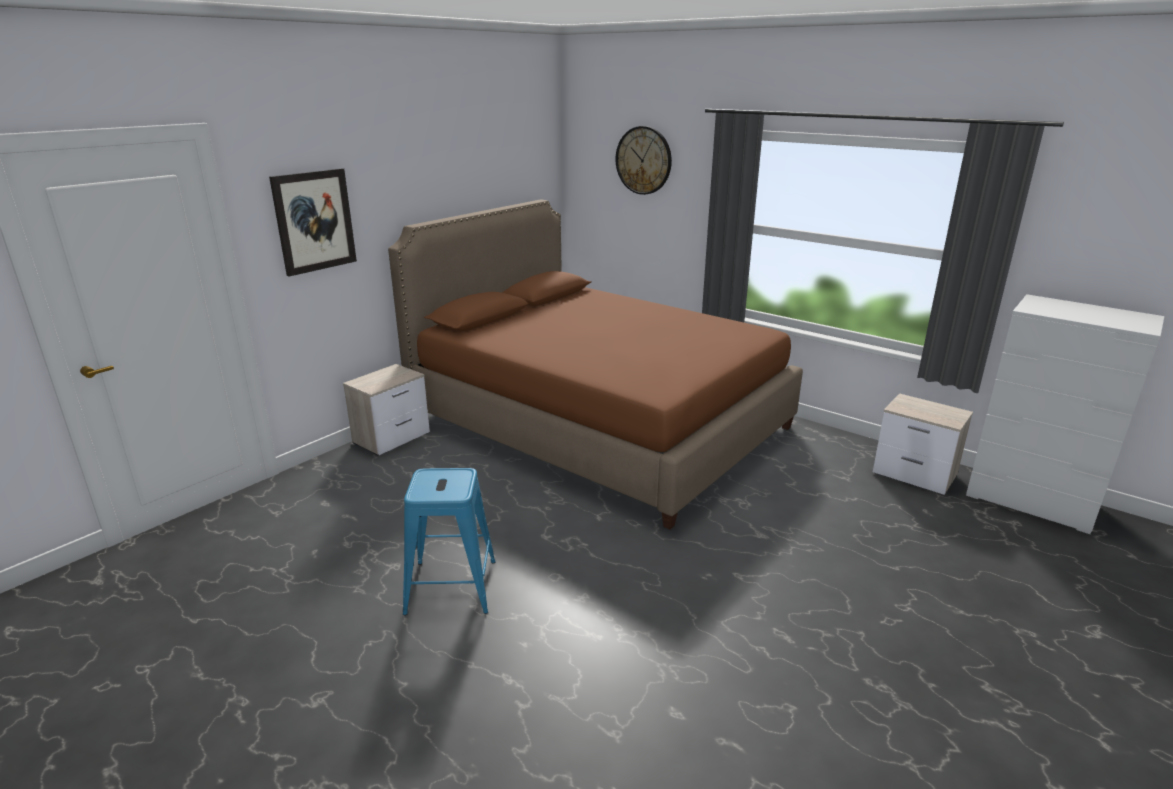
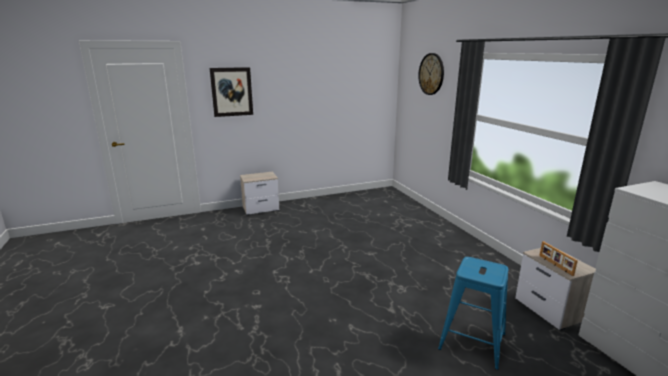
camera: 30 degrees right, 5 degrees down
(451, 586) = (207, 279): blue stool -> blue stool (472, 341)
(598, 423) = (367, 225): brown bed -> none
(930, 417) = (555, 265): none -> picture frame

